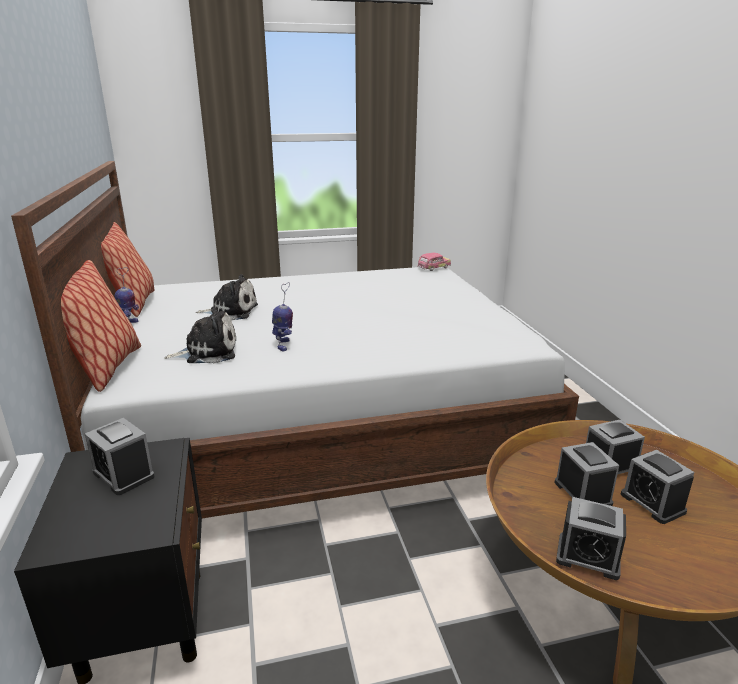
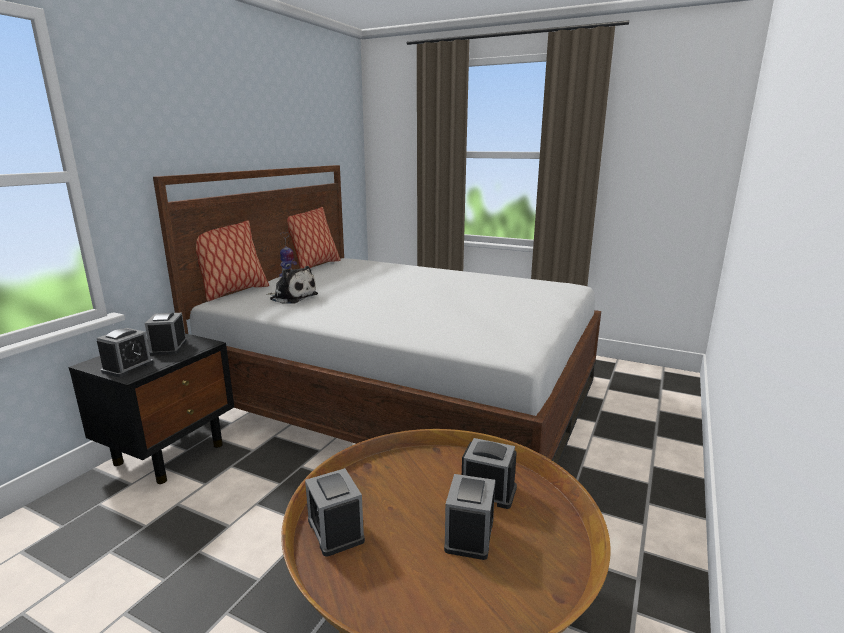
camera: 40 degrees right, 5 degrees down
(231, 312) = (354, 280): plush toy -> none
(283, 345) = (338, 305): toy robot -> none
(433, 268) = (569, 285): toy car -> none
(582, 493) = (424, 495): alarm clock -> alarm clock (128, 367)

